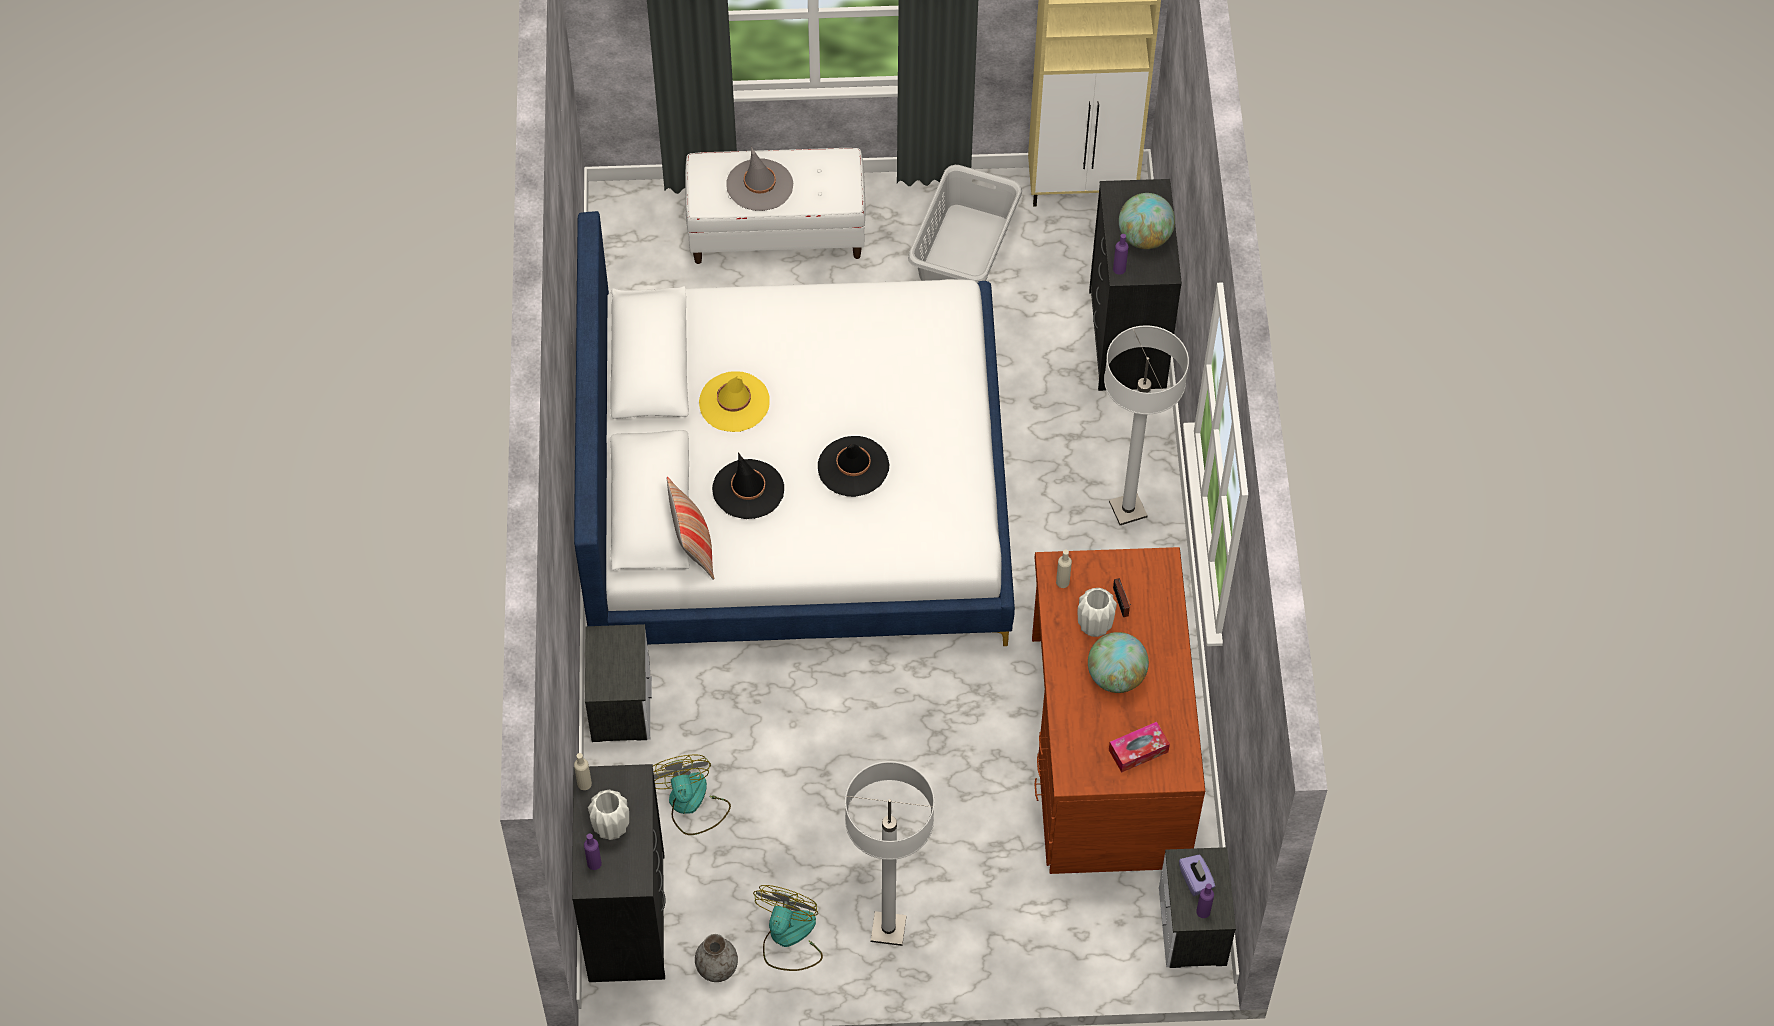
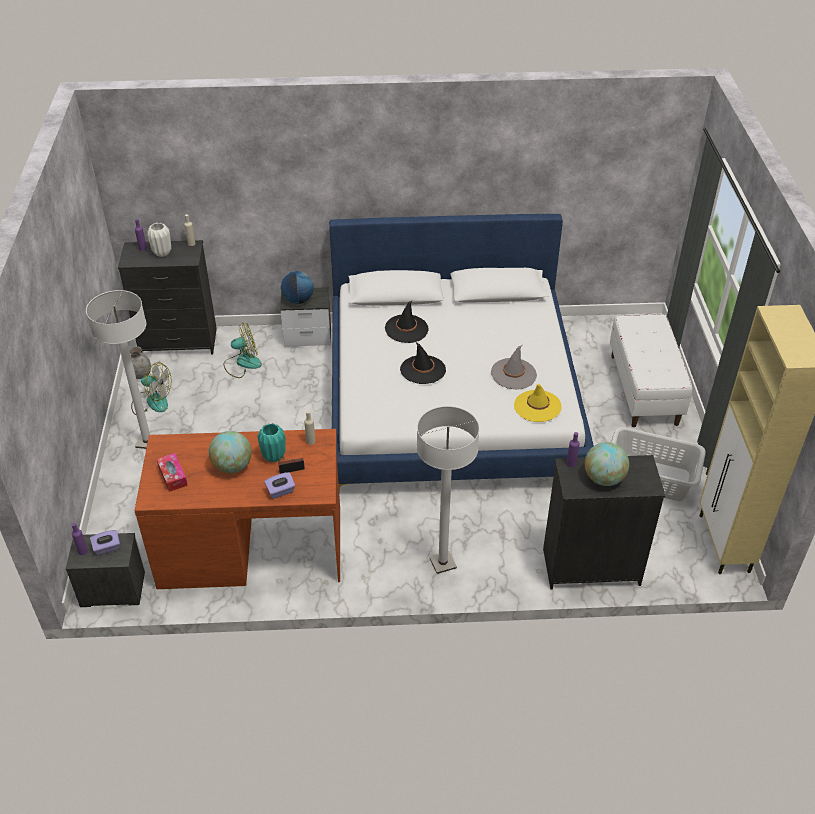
camera: 90 degrees right, 15 degrees down
(622, 672) = (298, 300): none -> globe
(693, 547) = (367, 310): pillow -> none
(734, 402) = (469, 323): yellow hat -> yellow hat (537, 406)
(759, 185) = (648, 343): grey hat -> grey hat (513, 374)
(1094, 626) = (273, 456): white vase -> turquoise vase
(1161, 612) = (281, 491): none -> purple tissue box

